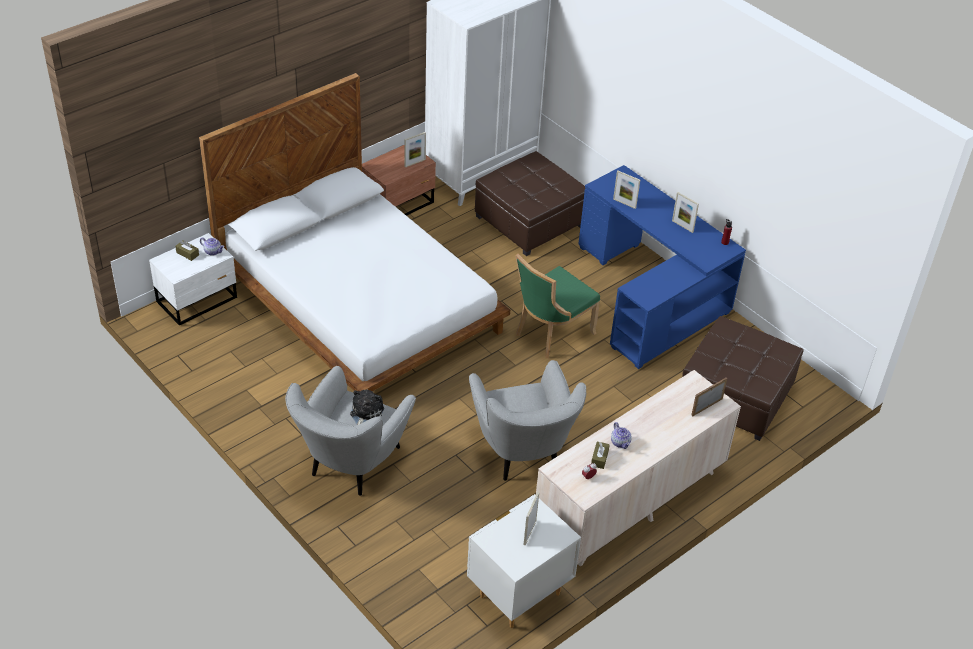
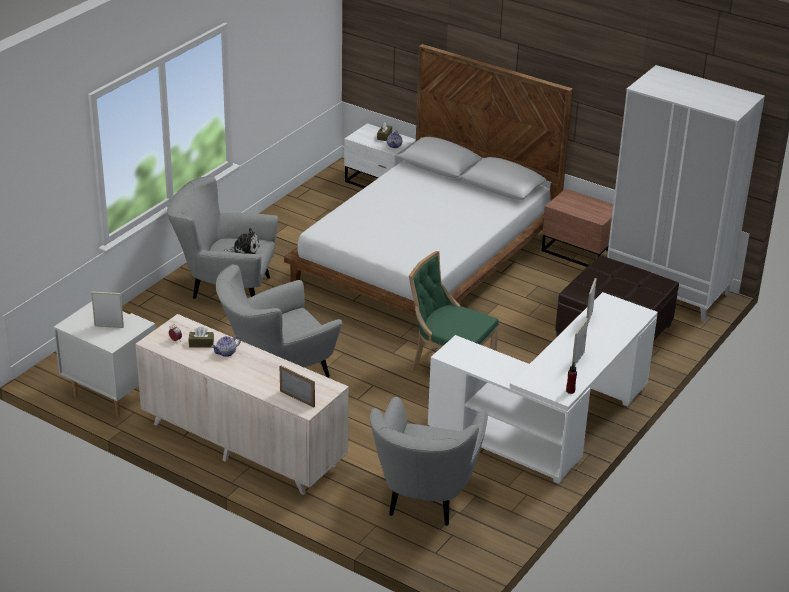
camera: 75 degrees right, 10 degrees down
(415, 163) = (591, 215): picture frame -> none
(652, 296) = (550, 426): blue desk -> white desk
(735, 396) = (425, 500): brown ottoman -> grey armchair

